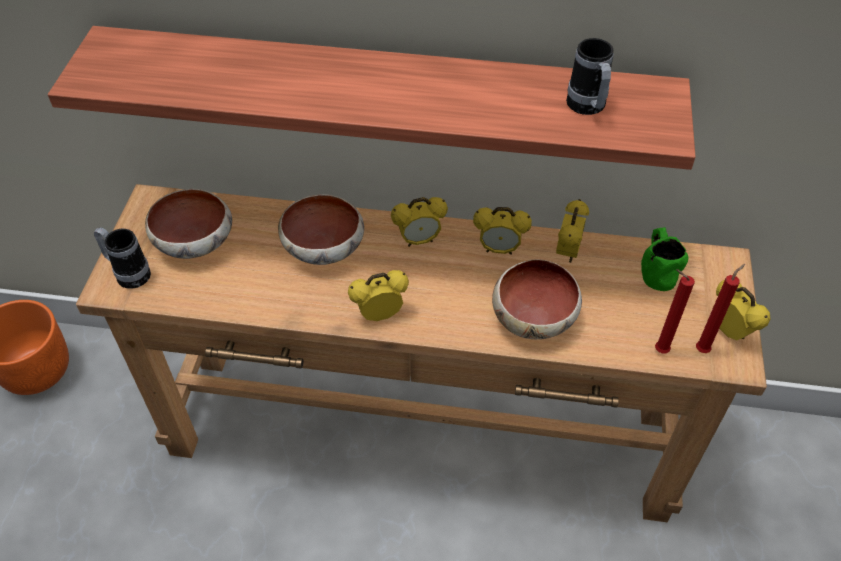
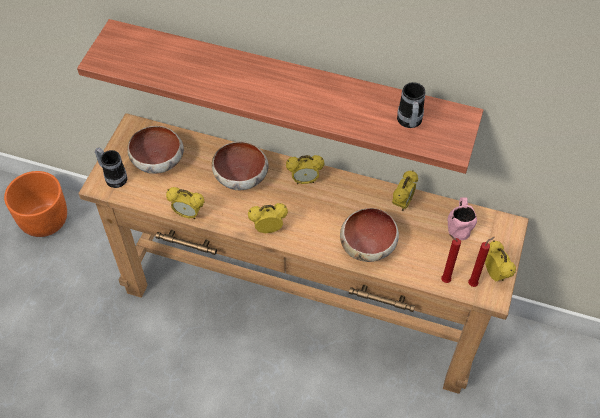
camera: 10 degrees right, 5 degrees up
(499, 249) = (357, 194): alarm clock -> alarm clock (188, 214)
(656, 270) = (459, 224): green mug -> pink mug

